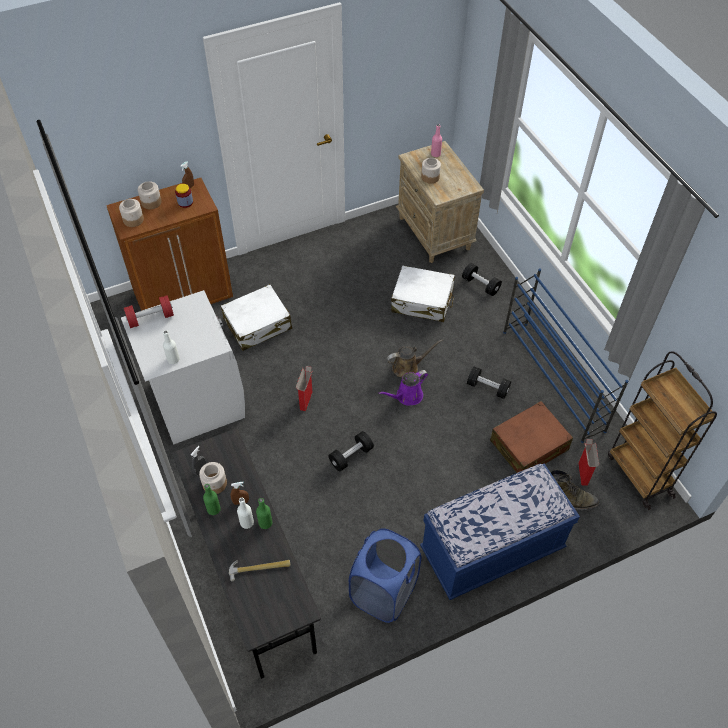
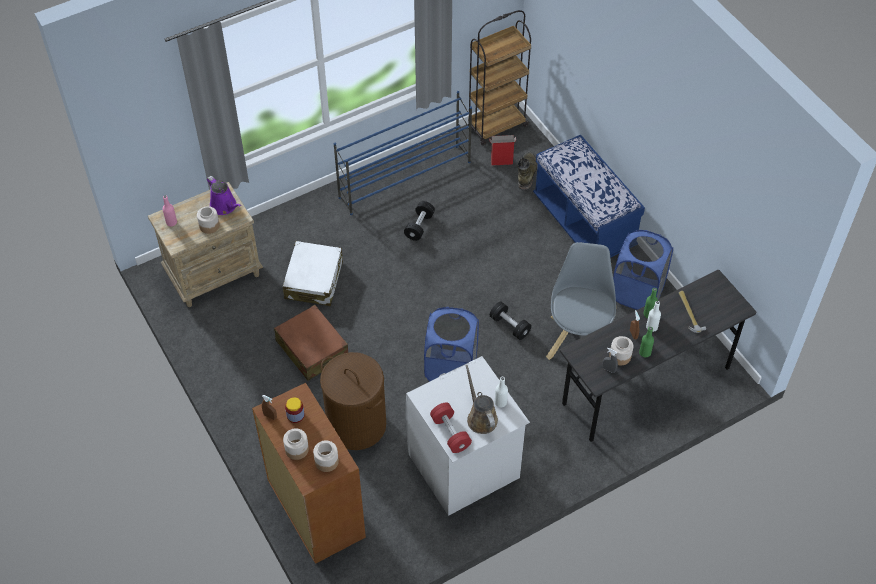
camera: 95 degrees left, 0 degrees up
(258, 324) = (356, 425): white suitcase -> brown laundry basket
(306, 400) = (451, 368): cardboard box -> blue laundry basket
(327, 519) = (578, 338): none -> grey chair
(407, 396) = (436, 287): purple watering can -> purple watering can (225, 206)
(408, 367) = (401, 288): brown watering can -> brown watering can (480, 417)
(480, 285) = (289, 233): black dumbbell -> none
(529, 445) = (479, 197): brown suitcase -> brown suitcase (312, 349)

